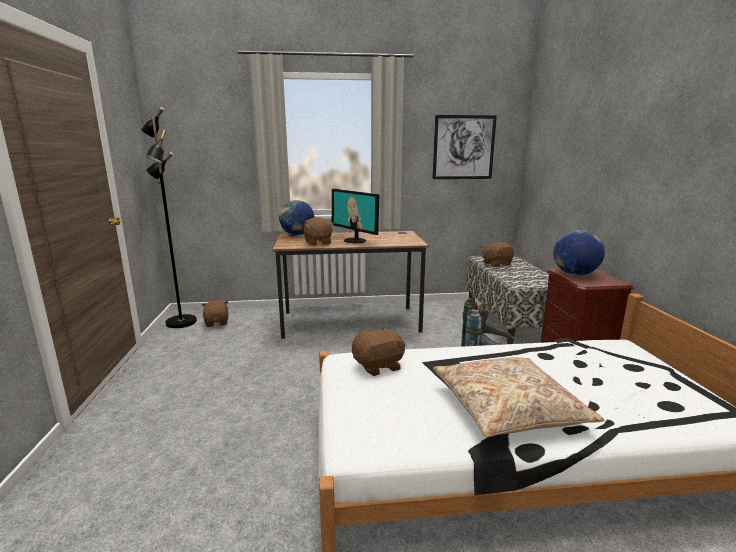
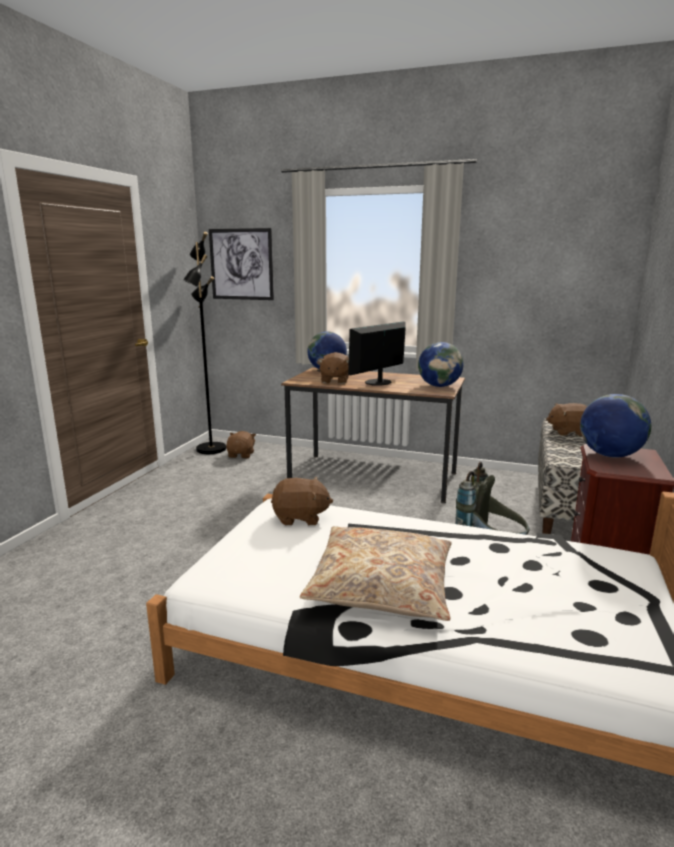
camera: 25 degrees right, 0 degrees up
(355, 240) = (378, 382): monitor -> monitor turned 60 degrees clockwise
(405, 238) = (439, 386): none -> globe
(463, 147) = (546, 274): picture -> picture (241, 264)

